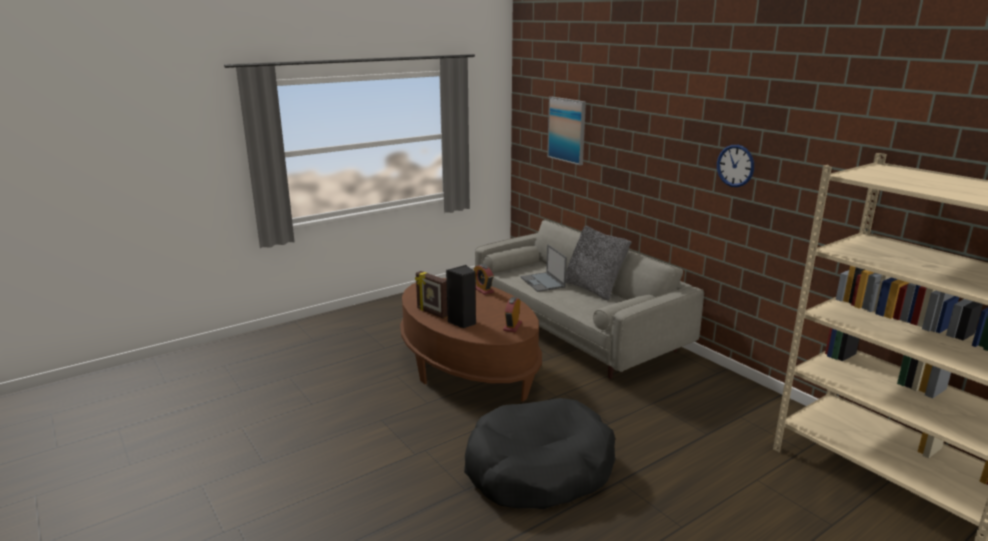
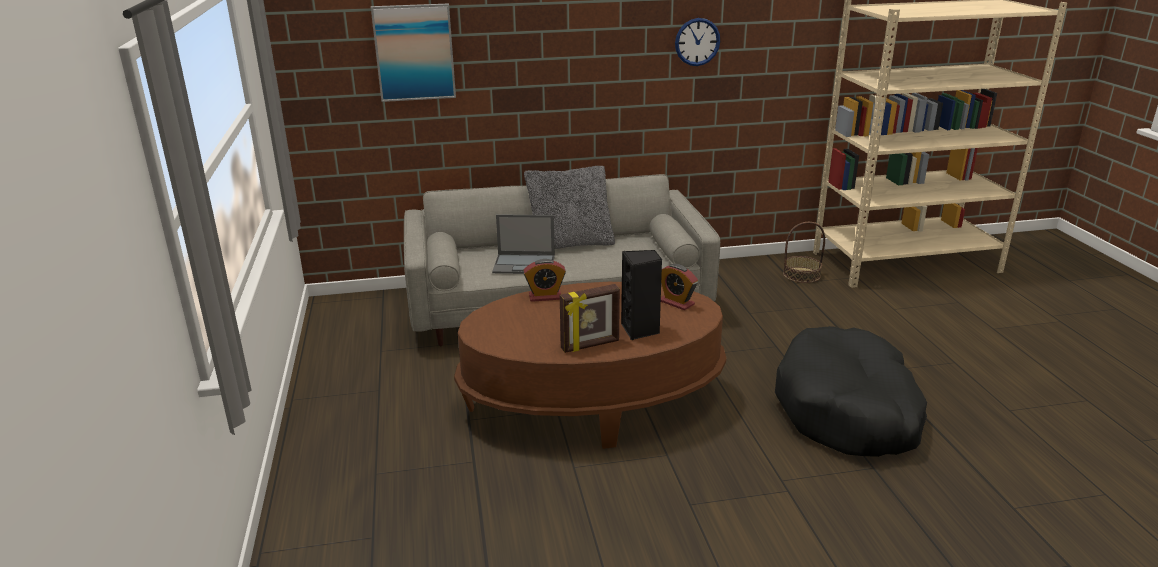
camera: 65 degrees left, 5 degrees up
(763, 418) = (801, 275): none -> basket

